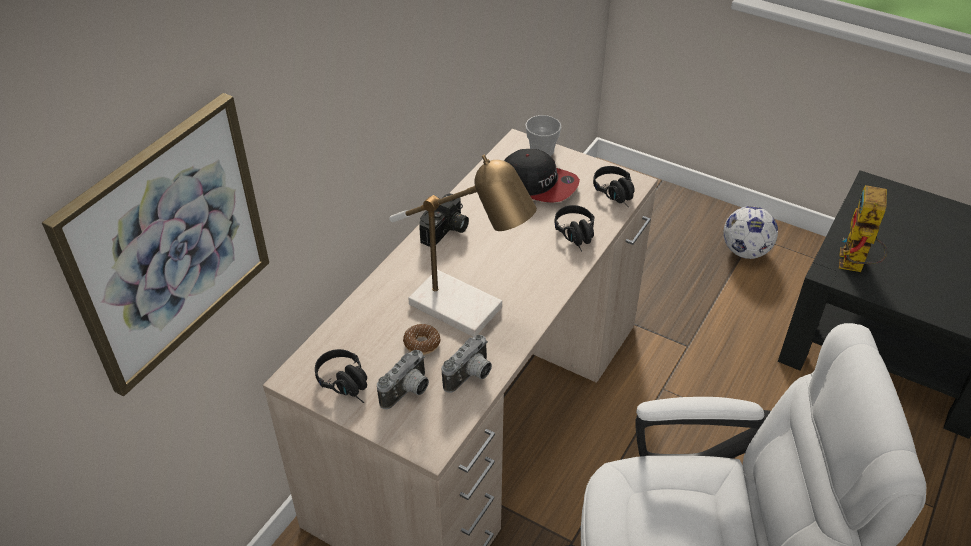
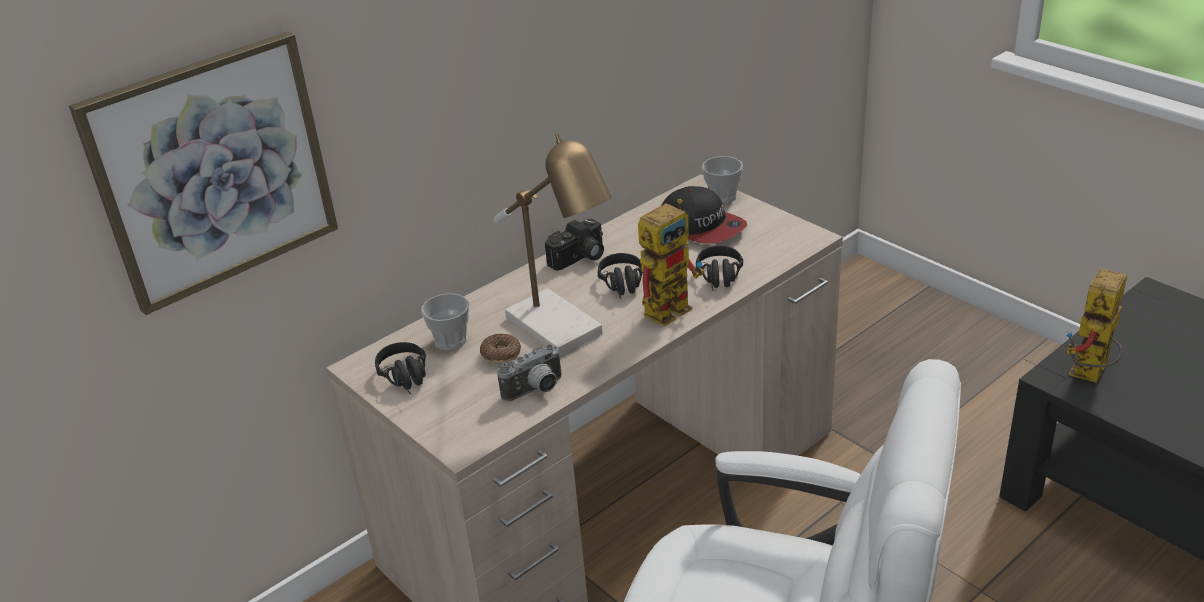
camera: 20 degrees right, 10 degrees down
(369, 336) = (450, 341): none -> cup
(408, 392) = (464, 395): camera -> none
(548, 269) = (672, 305): none -> toy robot
(617, 195) = (786, 246): black headphones -> black headphones (624, 287)
(745, 251) = (1005, 373): football -> none

